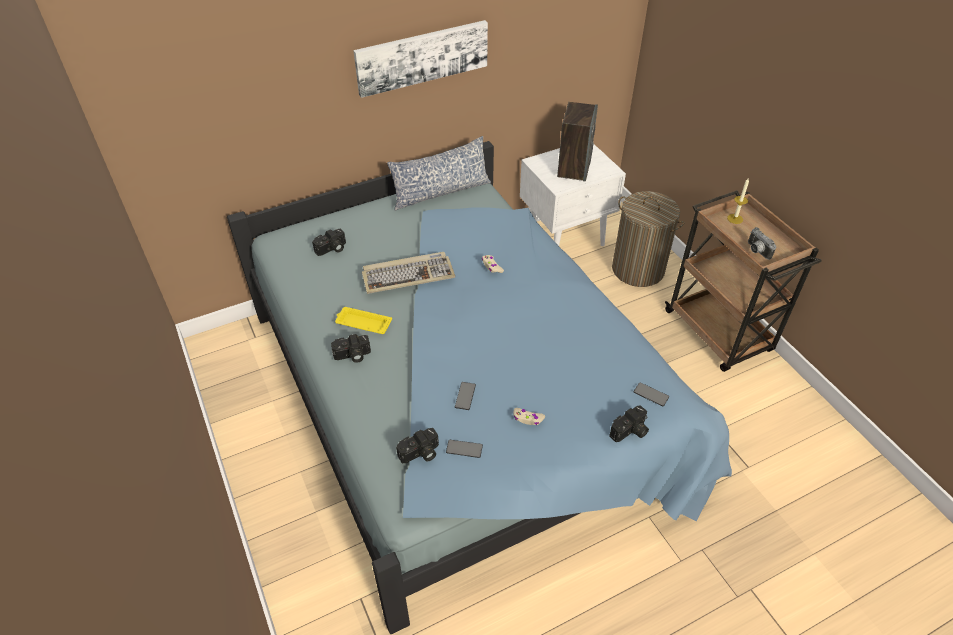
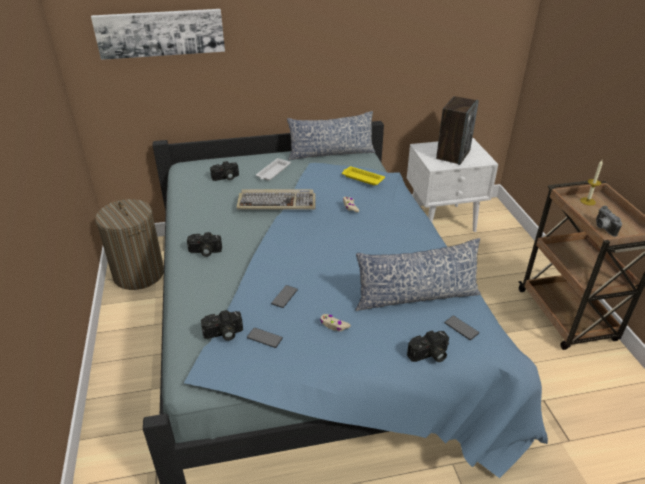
camera: 15 degrees right, 10 degrees down
(363, 323) = (225, 230): yellow tray -> yellow tray (362, 178)
(384, 231) = (273, 172): none -> white tray
(422, 57) = (327, 35): picture -> picture (160, 33)
(597, 367) = (416, 296): none -> pillow
(638, 269) = (501, 254): laundry basket -> laundry basket (139, 274)

